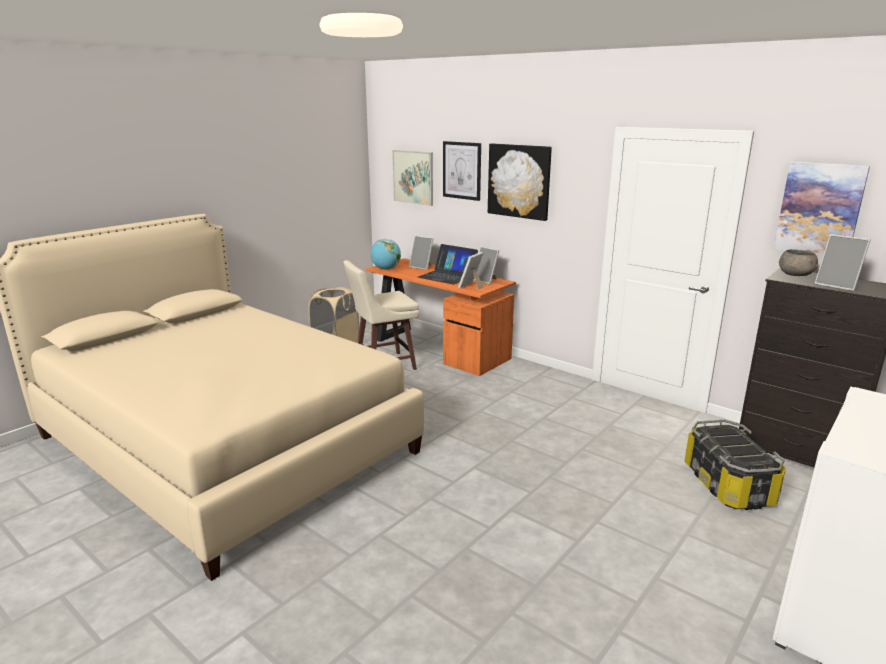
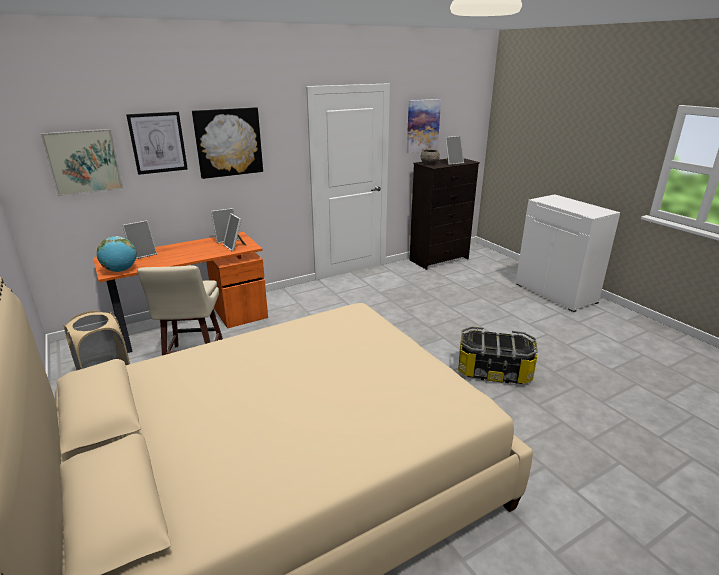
camera: 70 degrees left, 5 degrees up
(447, 276) = (190, 250): laptop -> none
(728, 485) = (458, 282): storage box -> storage box (493, 371)

